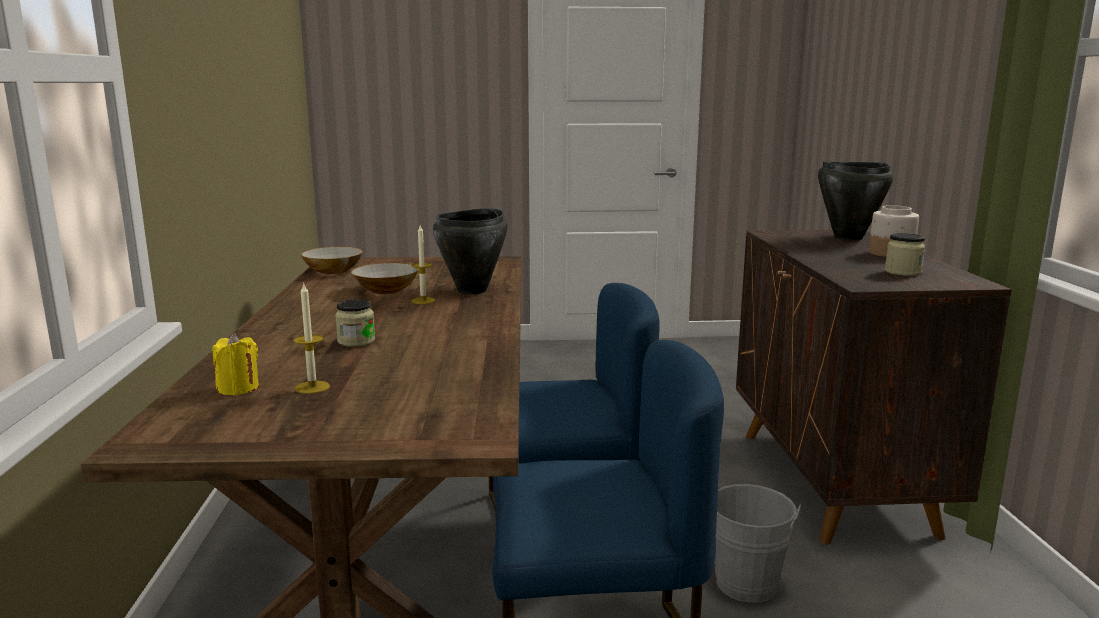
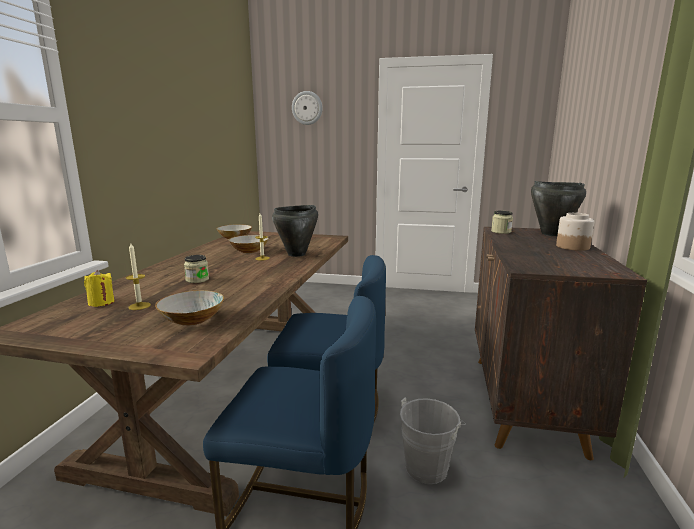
camera: 15 degrees right, 0 degrees up
(403, 38) = (307, 108): none -> wall clock
(426, 398) = (192, 320): none -> bowl
(903, 272) = (567, 261): jar -> jar (501, 232)

